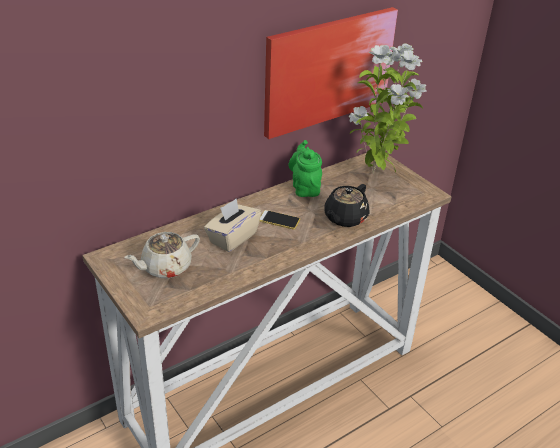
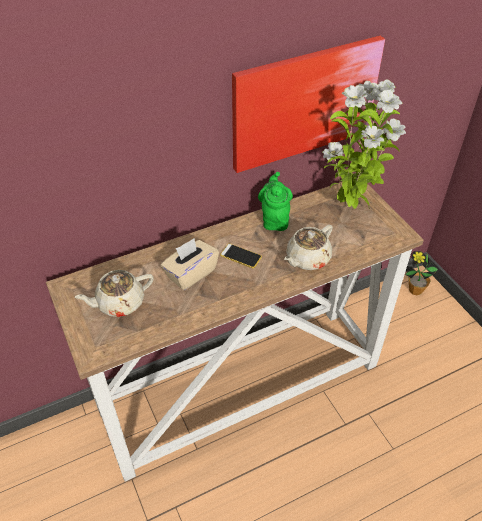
camera: 10 degrees right, 10 degrees up
(345, 218) = (307, 259): black teapot -> beige teapot
(435, 278) = (415, 290): none -> potted plant

